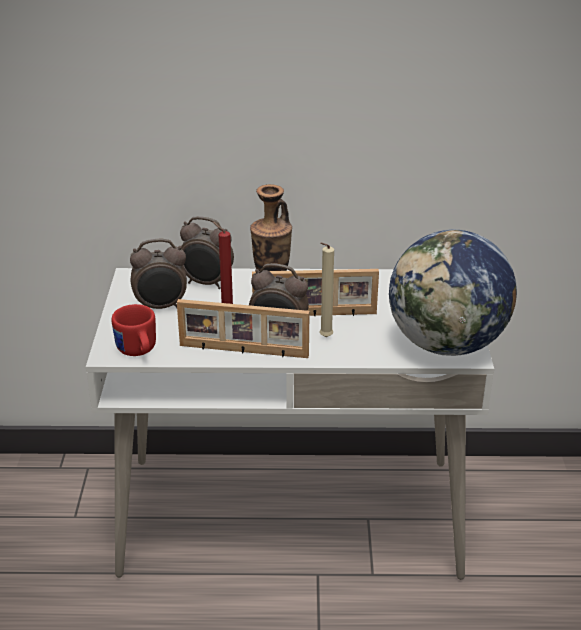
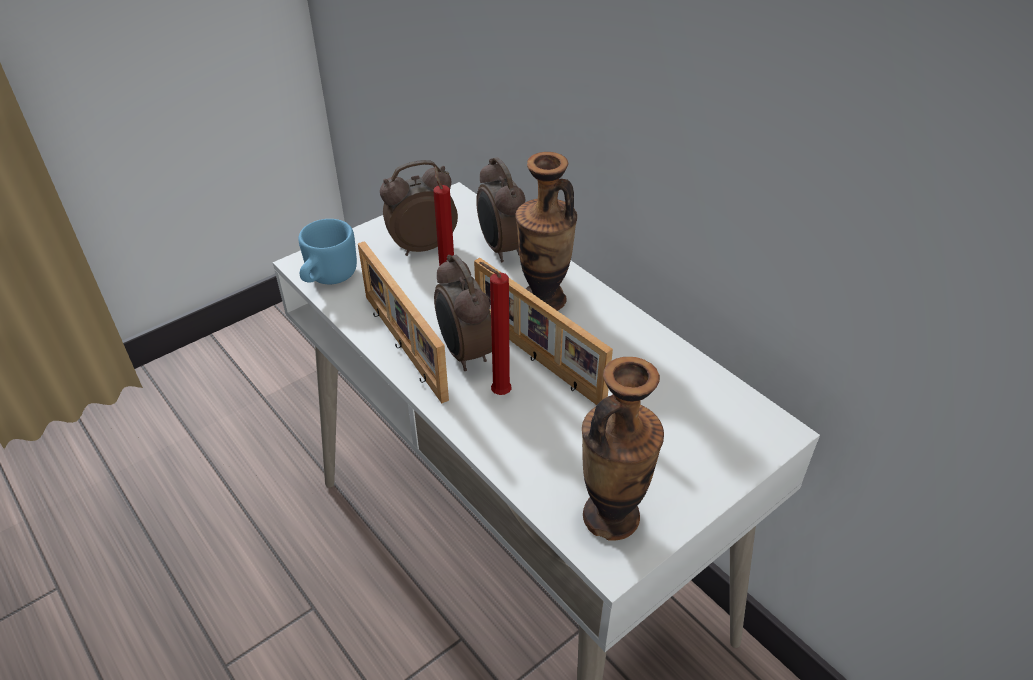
camera: 50 degrees right, 10 degrees up
(138, 352) = (327, 278): red mug -> blue mug
(161, 307) = (422, 246): alarm clock -> alarm clock turned 120 degrees clockwise
(324, 338) = (497, 393): beige candle -> red candle
(447, 344) = (611, 516): globe -> vase

